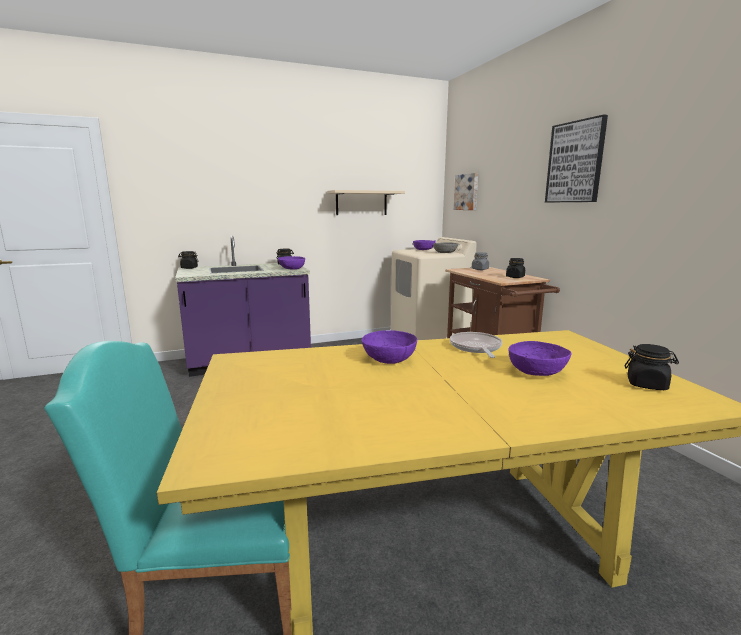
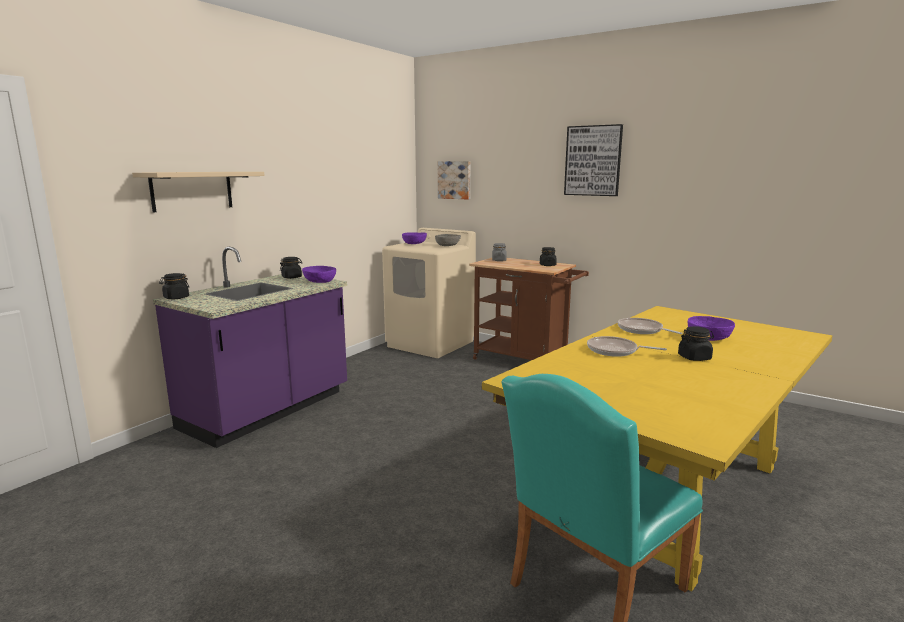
camera: 35 degrees left, 0 degrees up
(361, 203) = (348, 194): beige shelf -> beige shelf (192, 190)
(389, 359) = (615, 351): purple bowl -> frying pan
(647, 384) = (767, 332): black jar -> black jar (694, 357)

